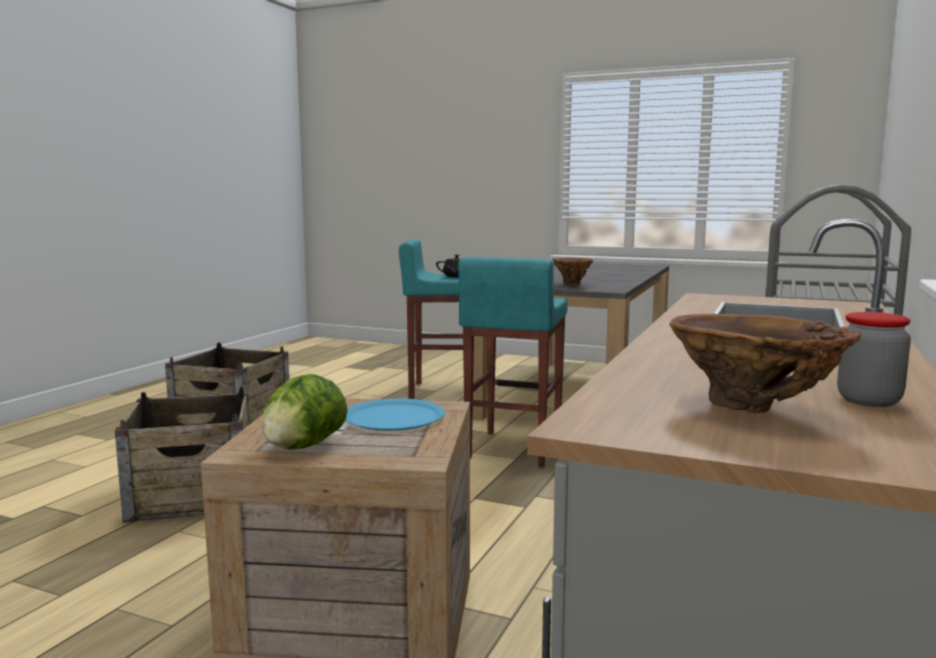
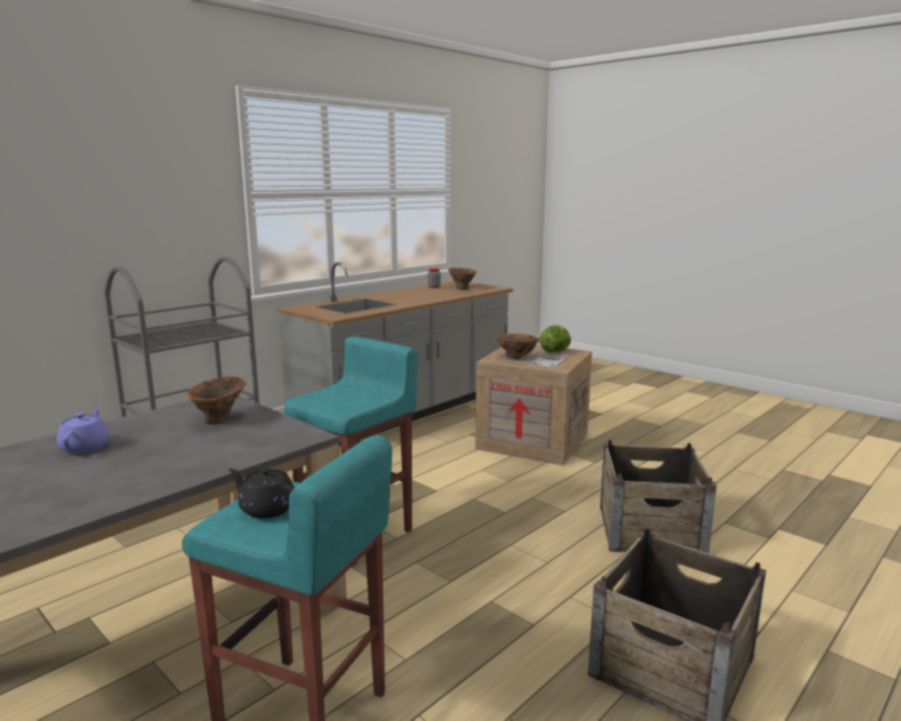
camera: 160 degrees left, 5 degrees up
(393, 417) = (516, 358): blue plate -> brown vase
(608, 276) = (86, 447): none -> purple teapot

